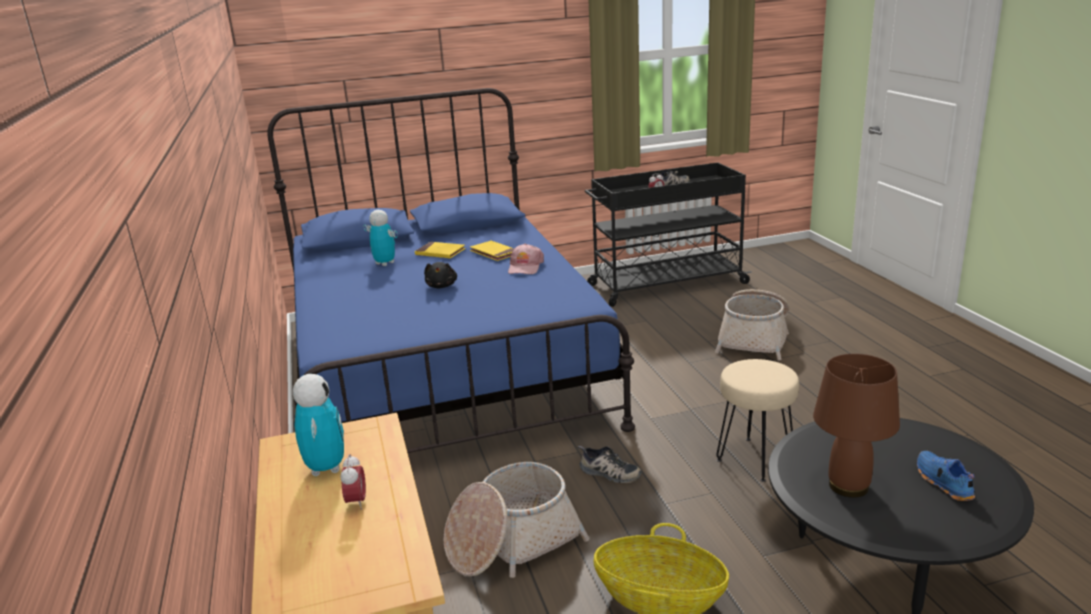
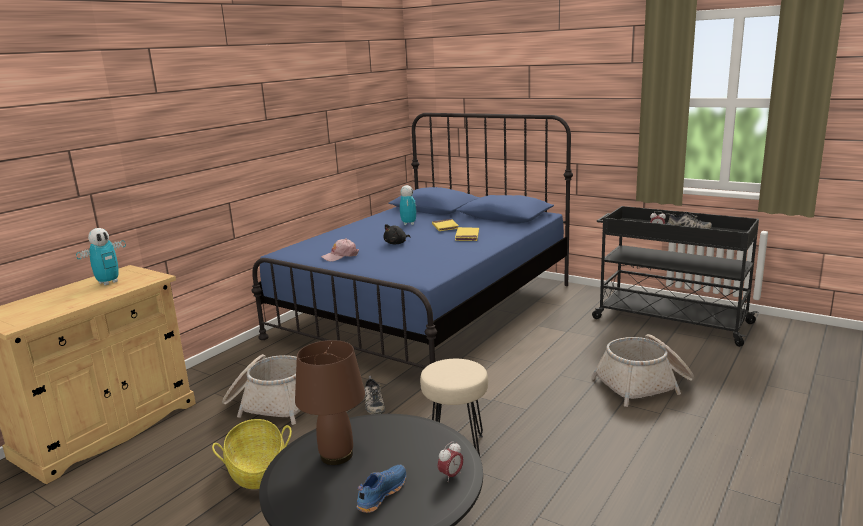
camera: 50 degrees right, 5 degrees down
(356, 502) = (79, 297): alarm clock -> alarm clock (451, 476)
(525, 267) = (458, 248): pink cap -> pink cap (340, 256)

